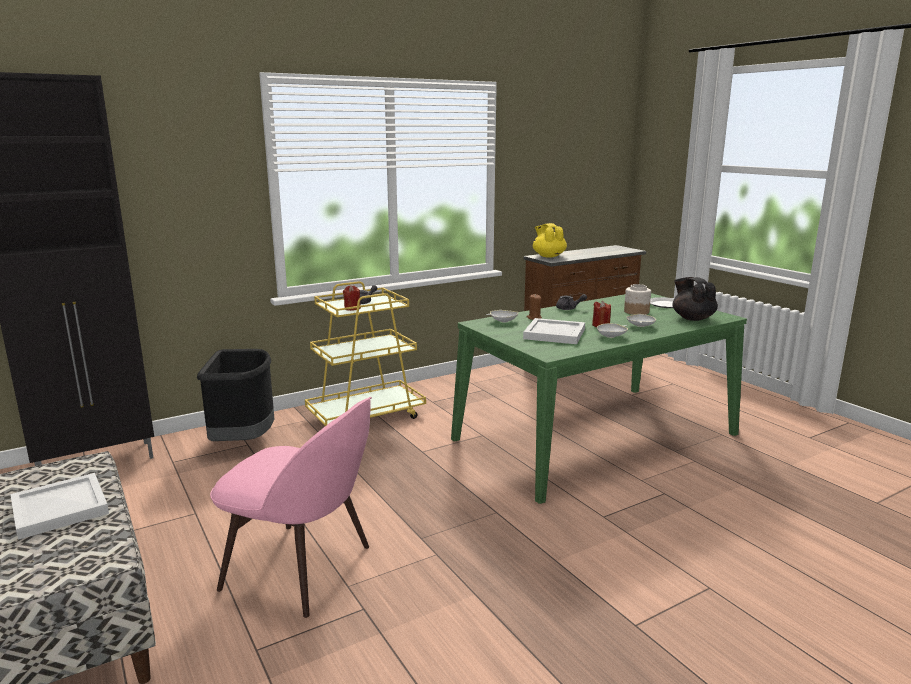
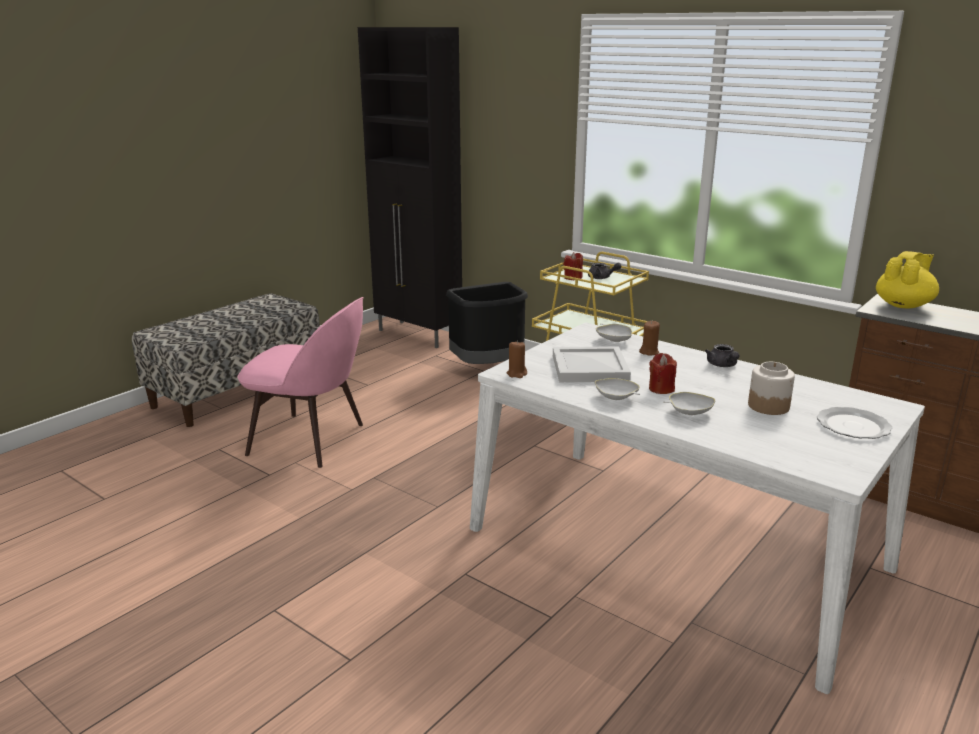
camera: 70 degrees right, 5 degrees up
(61, 508) = (236, 318): white tray -> none
(302, 569) = (311, 440): pink chair -> pink chair turned 75 degrees counterclockwise
(553, 352) = (517, 374): none -> brown candle
(595, 436) = (674, 548): green dining table -> white dining table
(692, 318) = (788, 448): black teapot -> none

